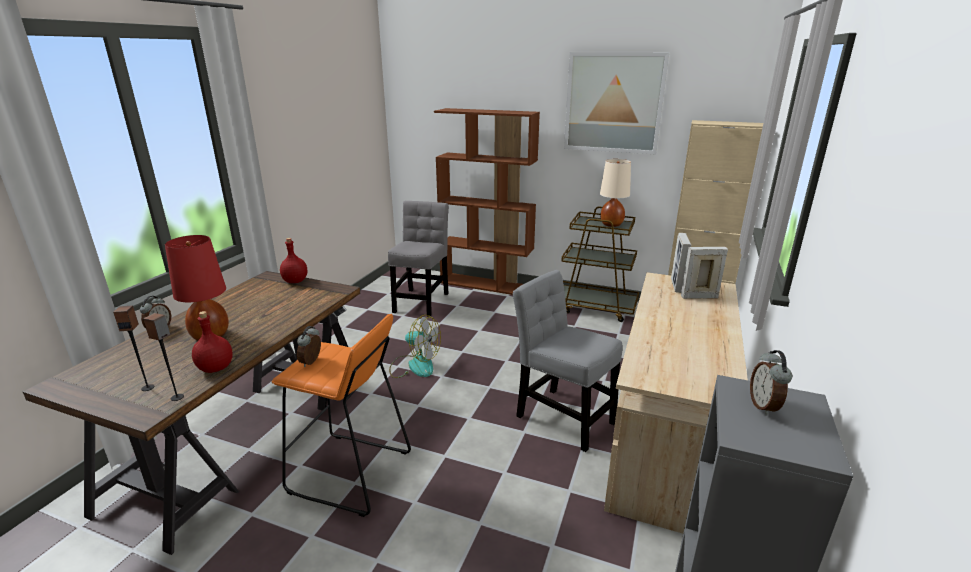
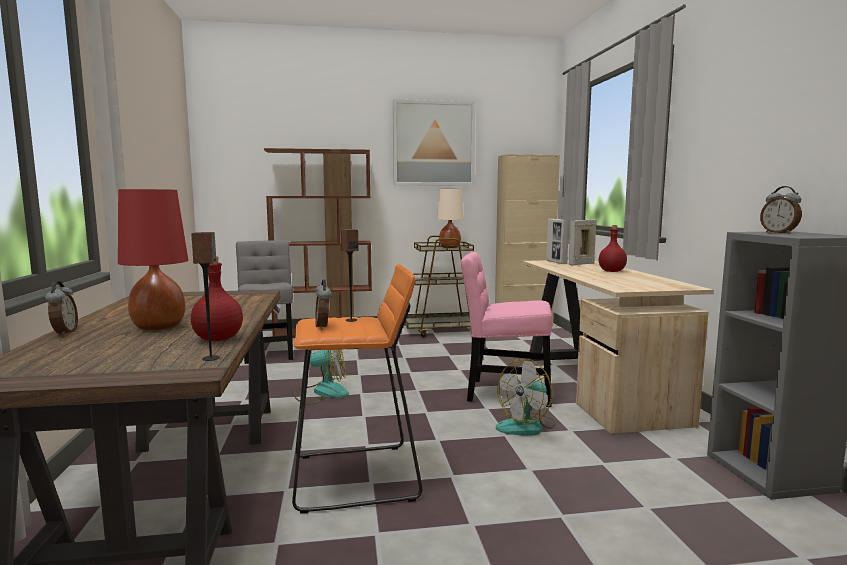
camera: 30 degrees left, 15 degrees down
(148, 387) = (149, 360): speaker -> speaker (351, 320)
(295, 281) = (192, 294): red bottle -> red bottle (612, 271)
(535, 468) = (527, 426): none -> fan
(561, 416) = (504, 393): grey chair -> pink chair

